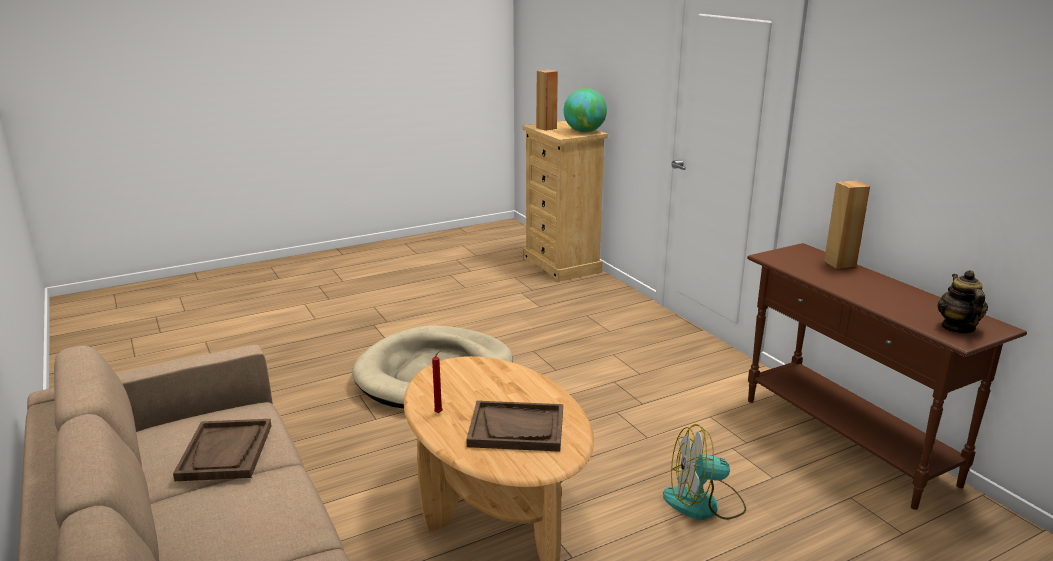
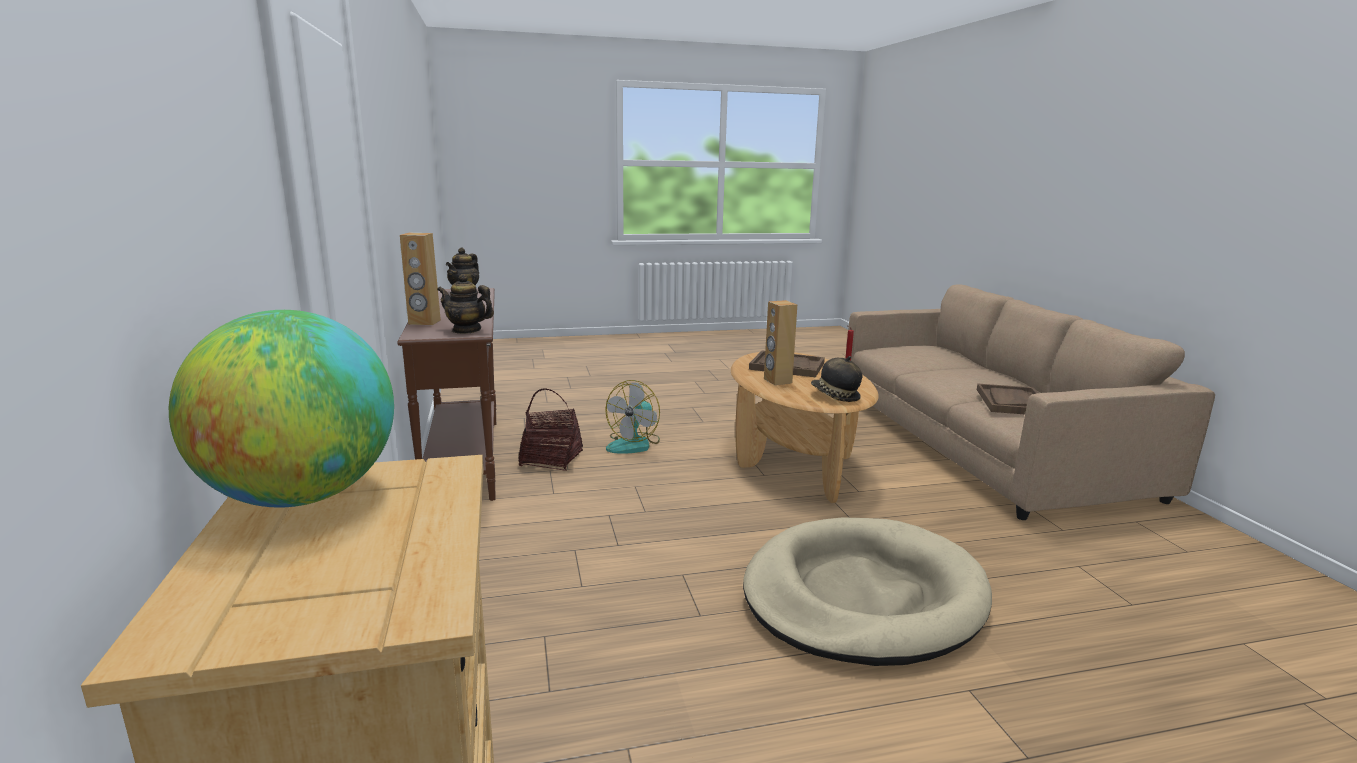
camera: 165 degrees left, 5 degrees down
(454, 374) = (835, 396): none -> hat
(546, 128) = (398, 561): brown speaker -> brown speaker (777, 381)
(704, 503) = (634, 444): fan -> fan turned 105 degrees clockwise
(765, 458) = (551, 459): none -> basket
(781, 258) = (466, 330): none -> teapot

